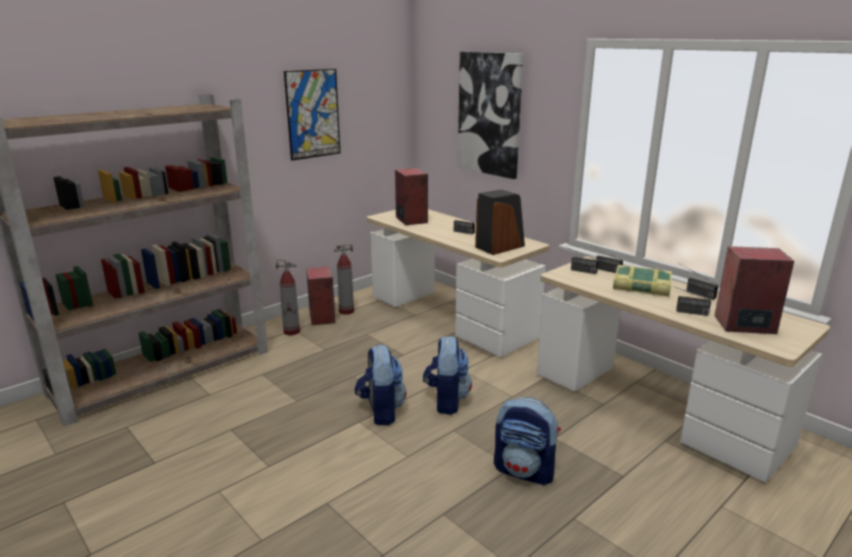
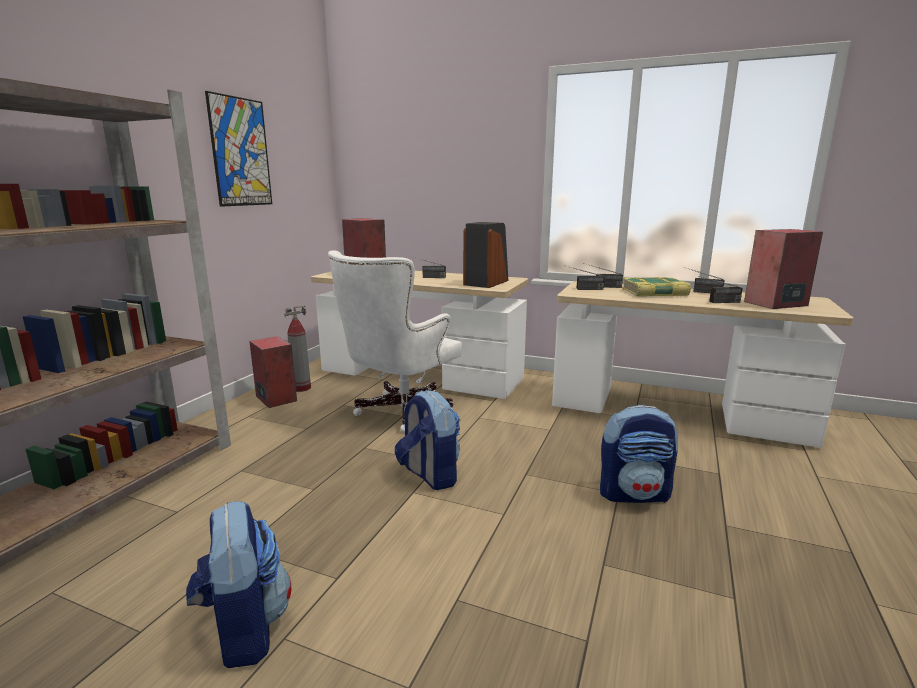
camera: 25 degrees left, 5 degrees down
(292, 331) = (248, 418): fire extinguisher -> none
(402, 352) = (400, 413): none -> white office chair
(446, 401) = (490, 448): backpack -> backpack (244, 629)
(489, 114) = (437, 157): picture -> none

